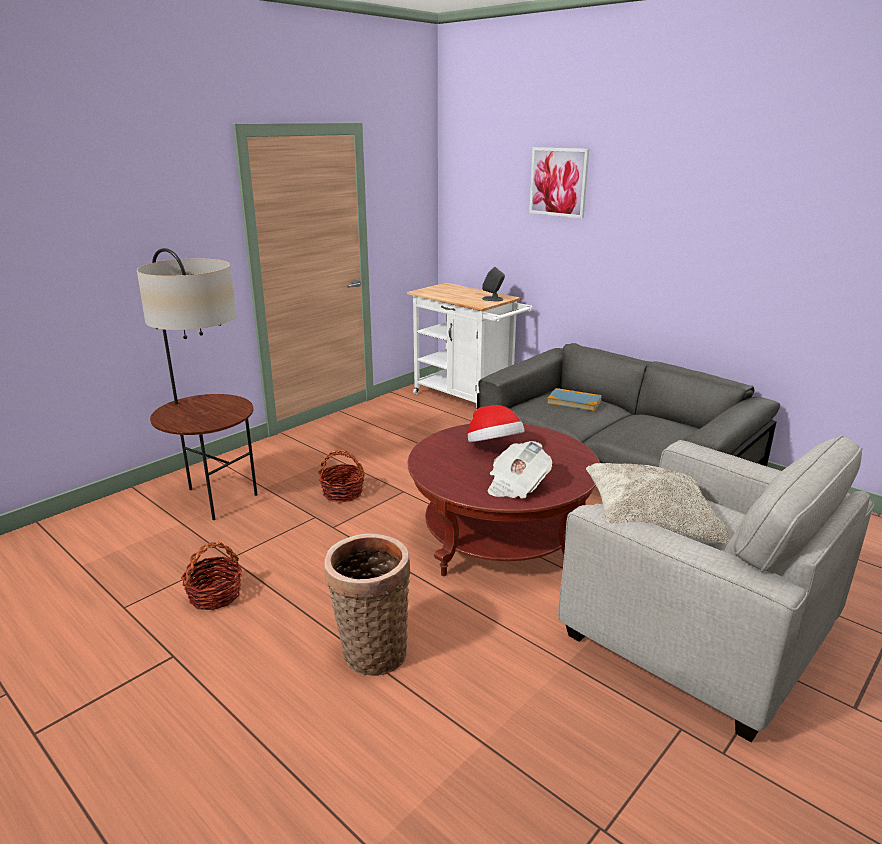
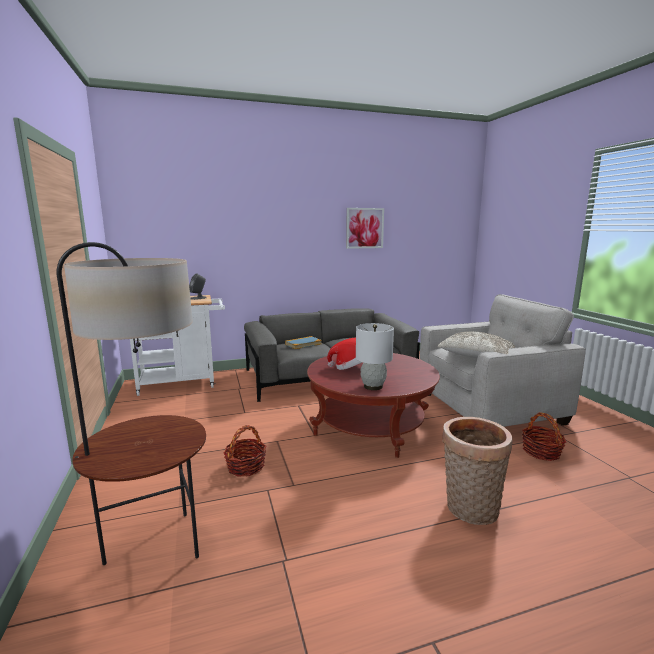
camera: 60 degrees left, 10 degrees down
(215, 595) = (344, 585): basket -> basket (541, 452)
(443, 472) = (373, 386): none -> white table lamp
(516, 486) = (409, 374): newspaper -> none
(558, 182) = (228, 211): picture -> picture (364, 228)

